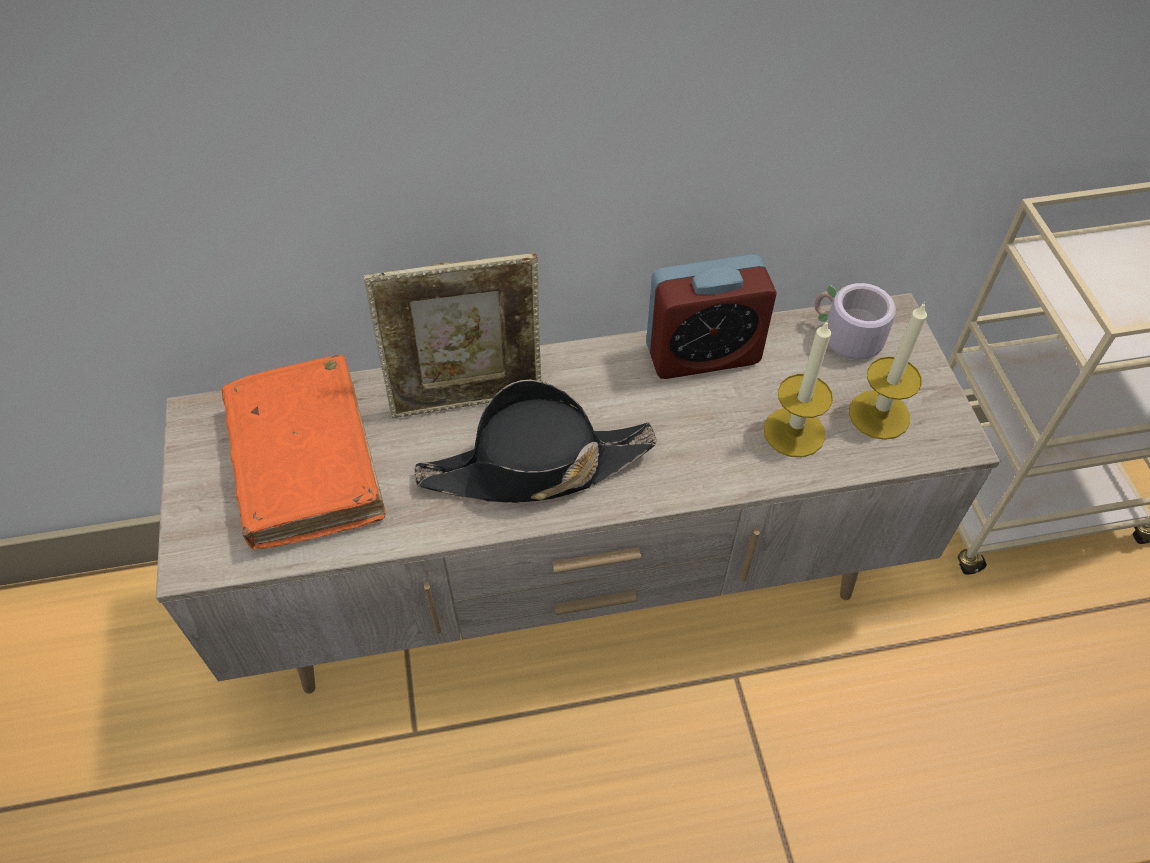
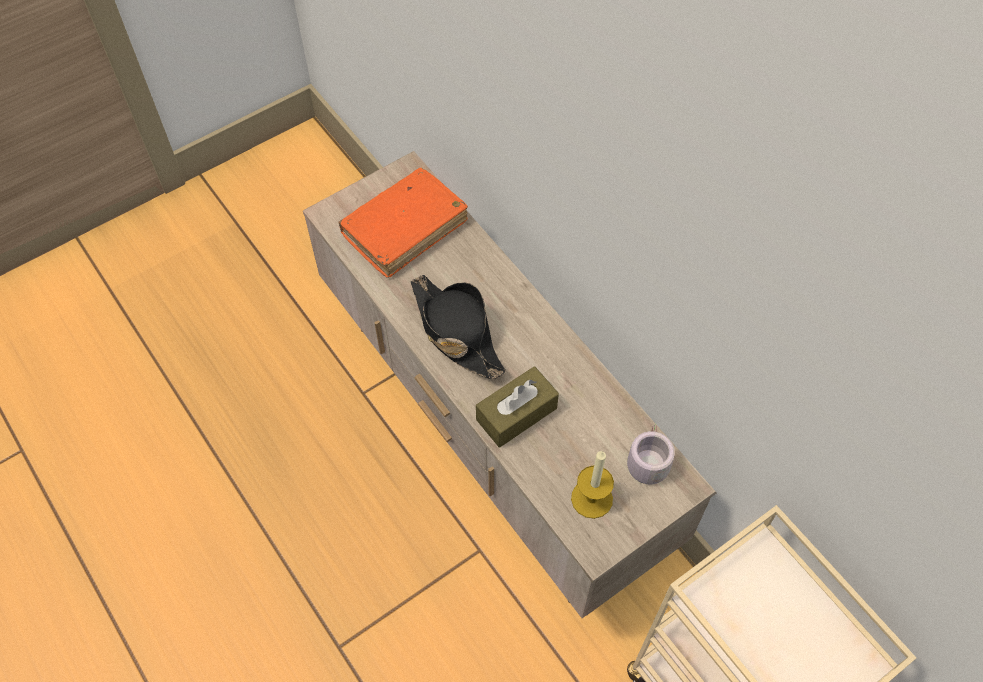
camera: 65 degrees right, 5 degrees up
(468, 399) = (484, 280): picture frame -> none
(702, 354) = (585, 384): alarm clock -> none
(712, 447) = (516, 414): none -> brown tissue box
(794, 432) = (551, 454): candle -> none

